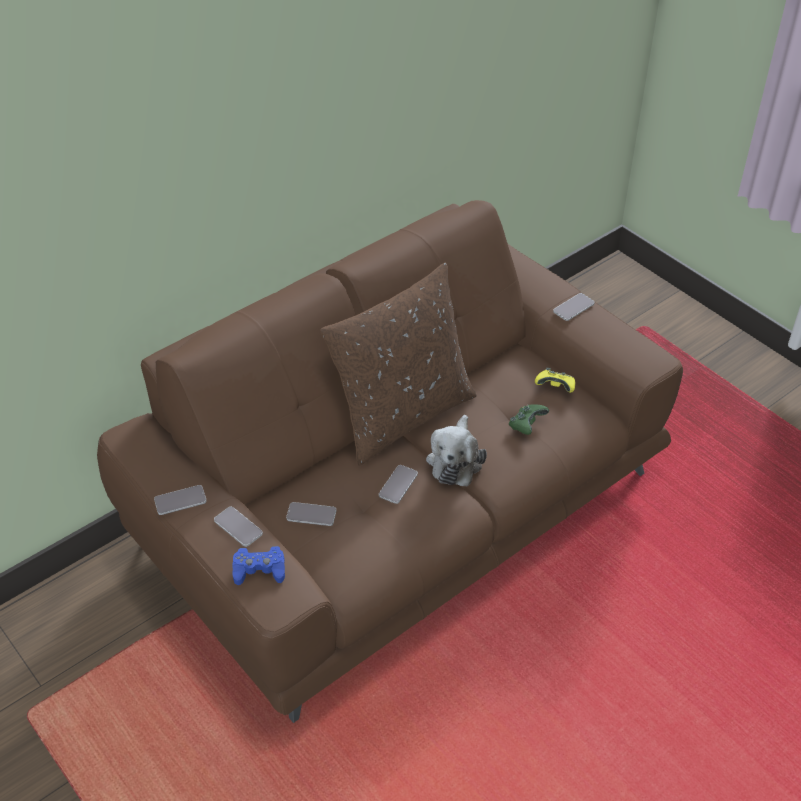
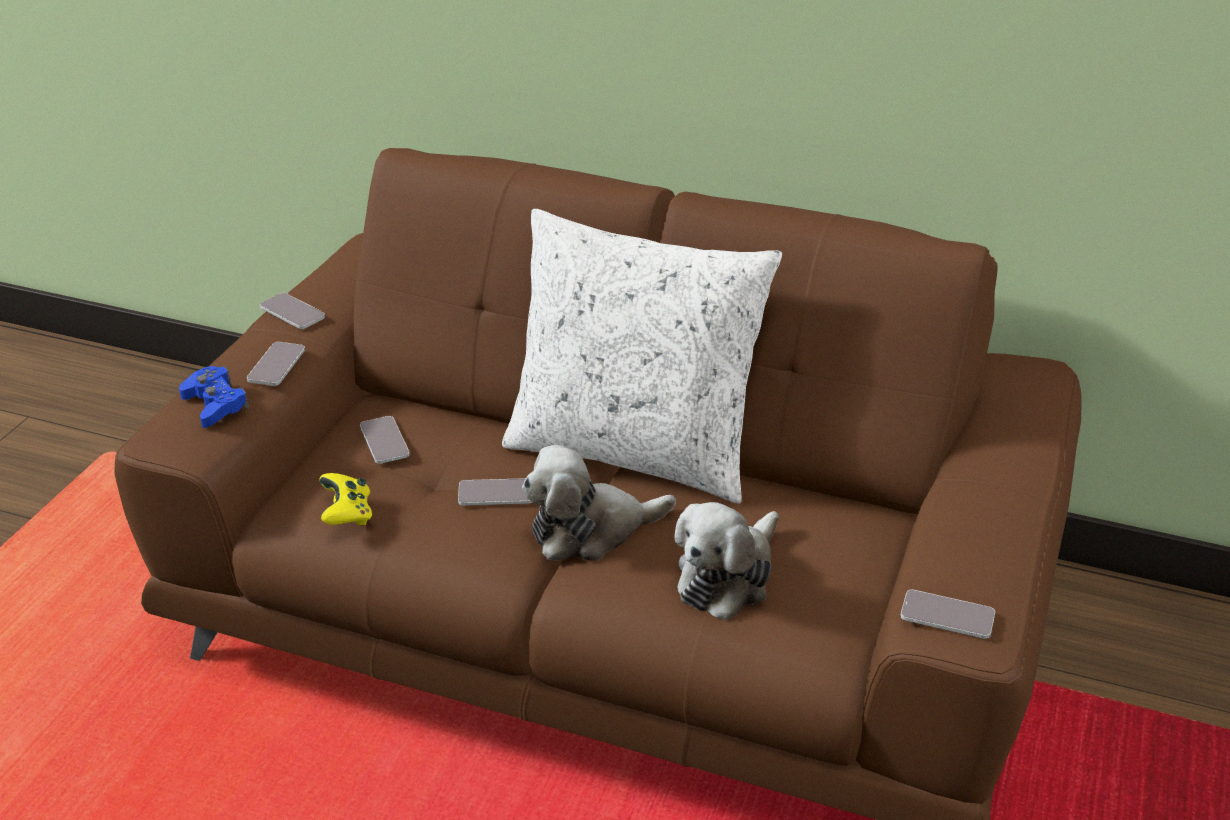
camera: 60 degrees right, 10 degrees down
(402, 415) = (634, 451): brown pillow -> white pillow
(526, 425) = (728, 577): green game controller -> plush toy
(555, 388) = (842, 579): yellow game controller -> yellow game controller (347, 515)
(573, 307) = (996, 502): phone -> phone (947, 616)

